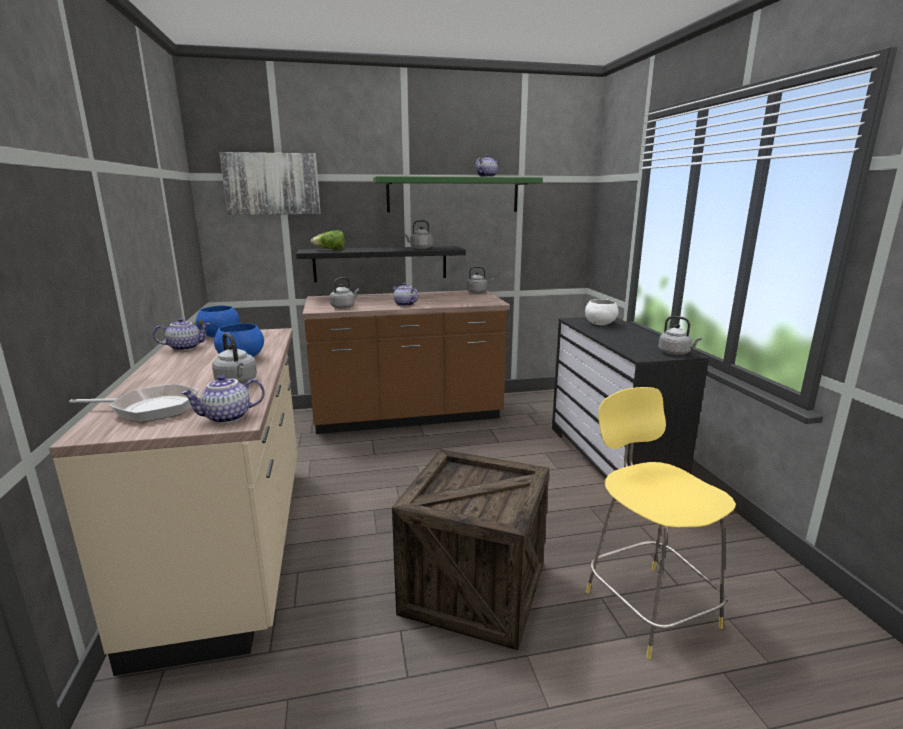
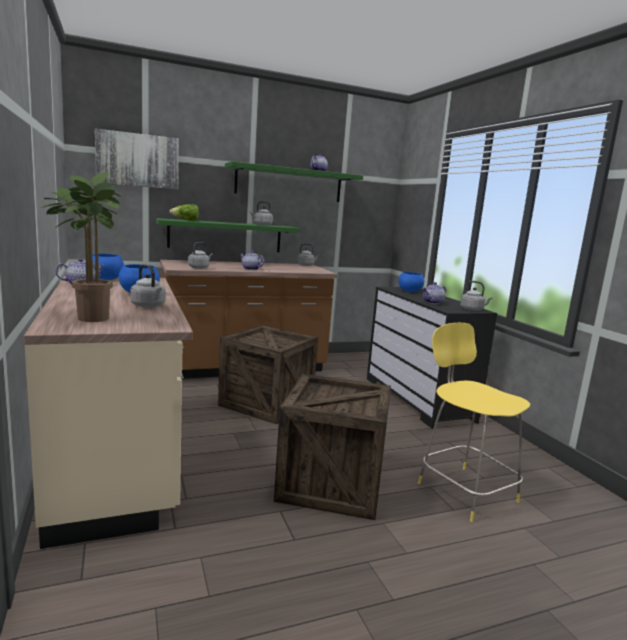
camera: 10 degrees left, 5 degrees down
(150, 408) = (89, 317): frying pan -> potted plant
(227, 418) = (160, 324): teapot -> teapot (433, 303)
(380, 263) = (225, 236): black shelf -> green shelf
(422, 466) = (266, 403): none -> crate
(599, 324) = (409, 291): white bowl -> blue bowl

